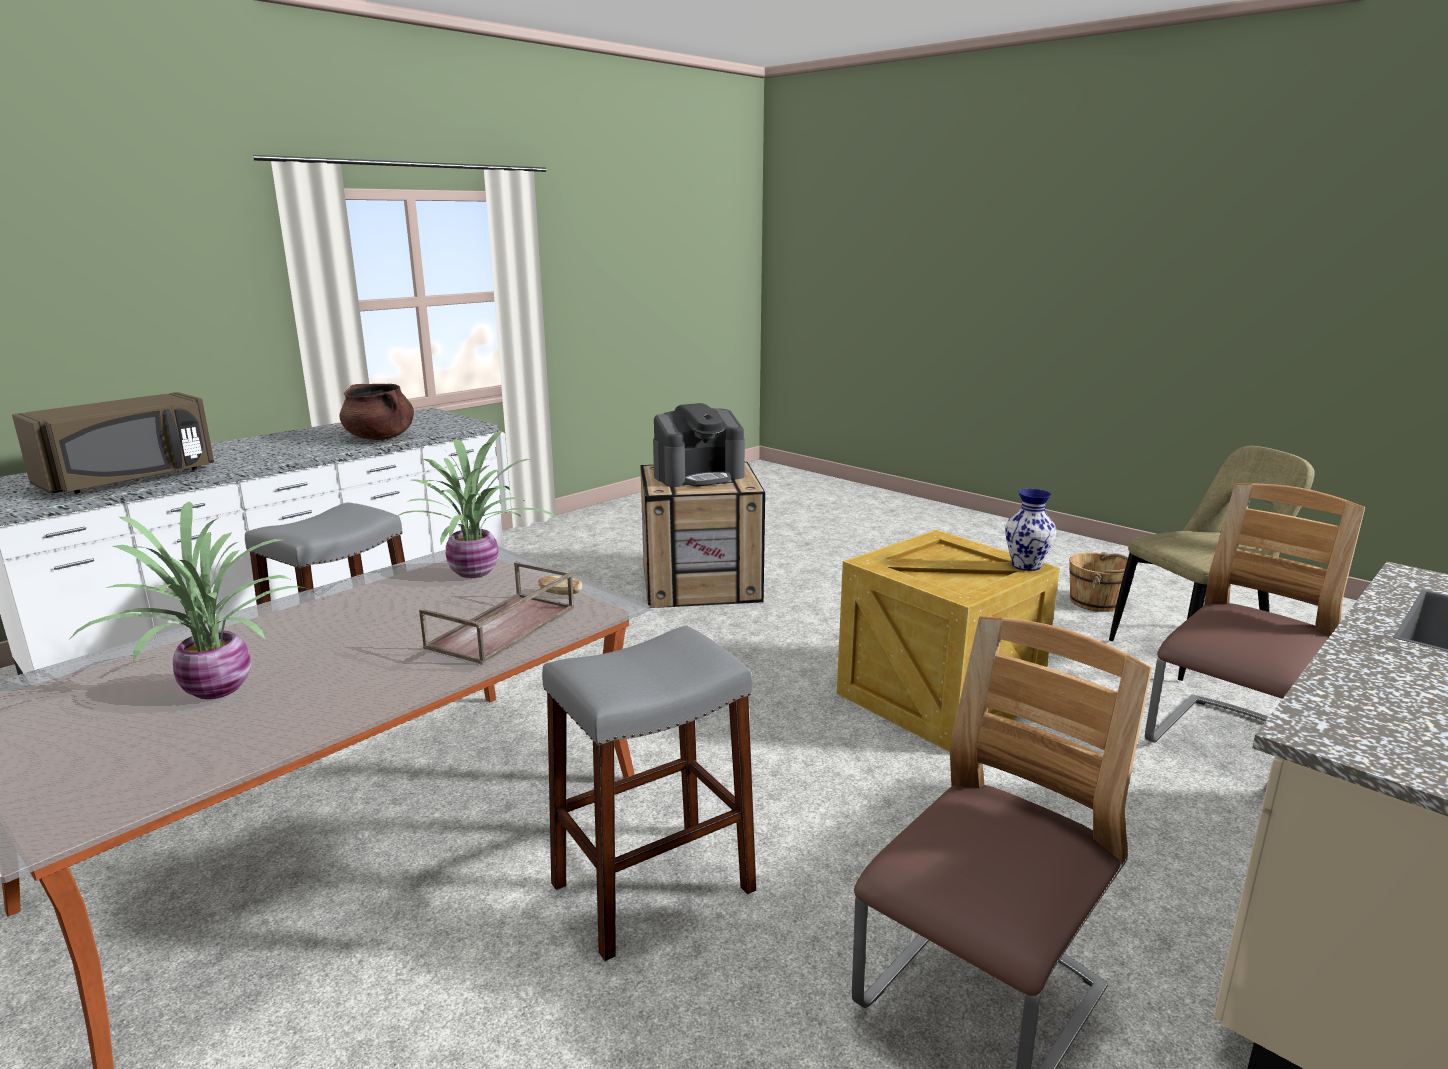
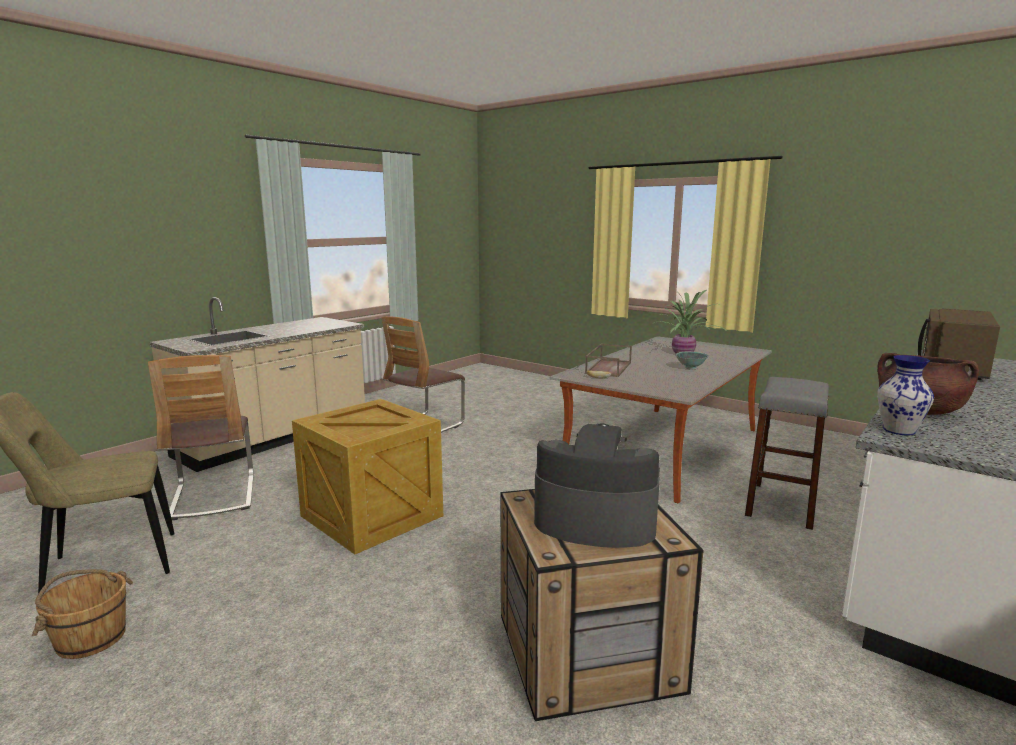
camera: 175 degrees right, 5 degrees down
(326, 620) = (691, 368): none -> bowl
(476, 573) = (657, 384): potted plant -> none
(652, 887) = (533, 441): grey stool -> none
(699, 476) = (594, 521): coffee machine -> coffee machine turned 45 degrees clockwise
(1027, 566) = (313, 420): vase -> vase (898, 430)
(1229, 743) = (213, 496): chair -> chair turned 60 degrees counterclockwise

